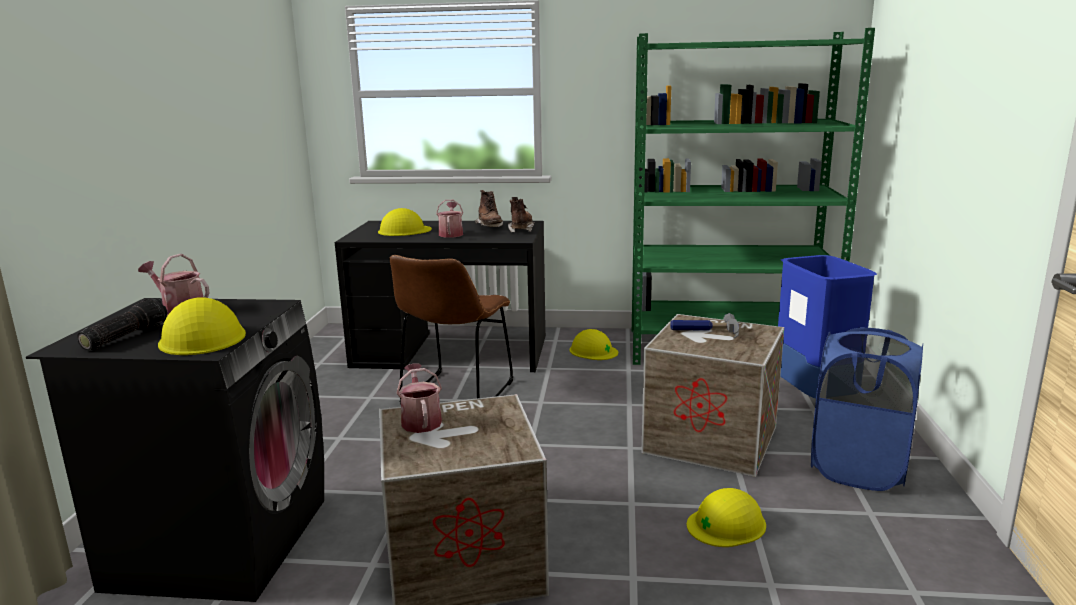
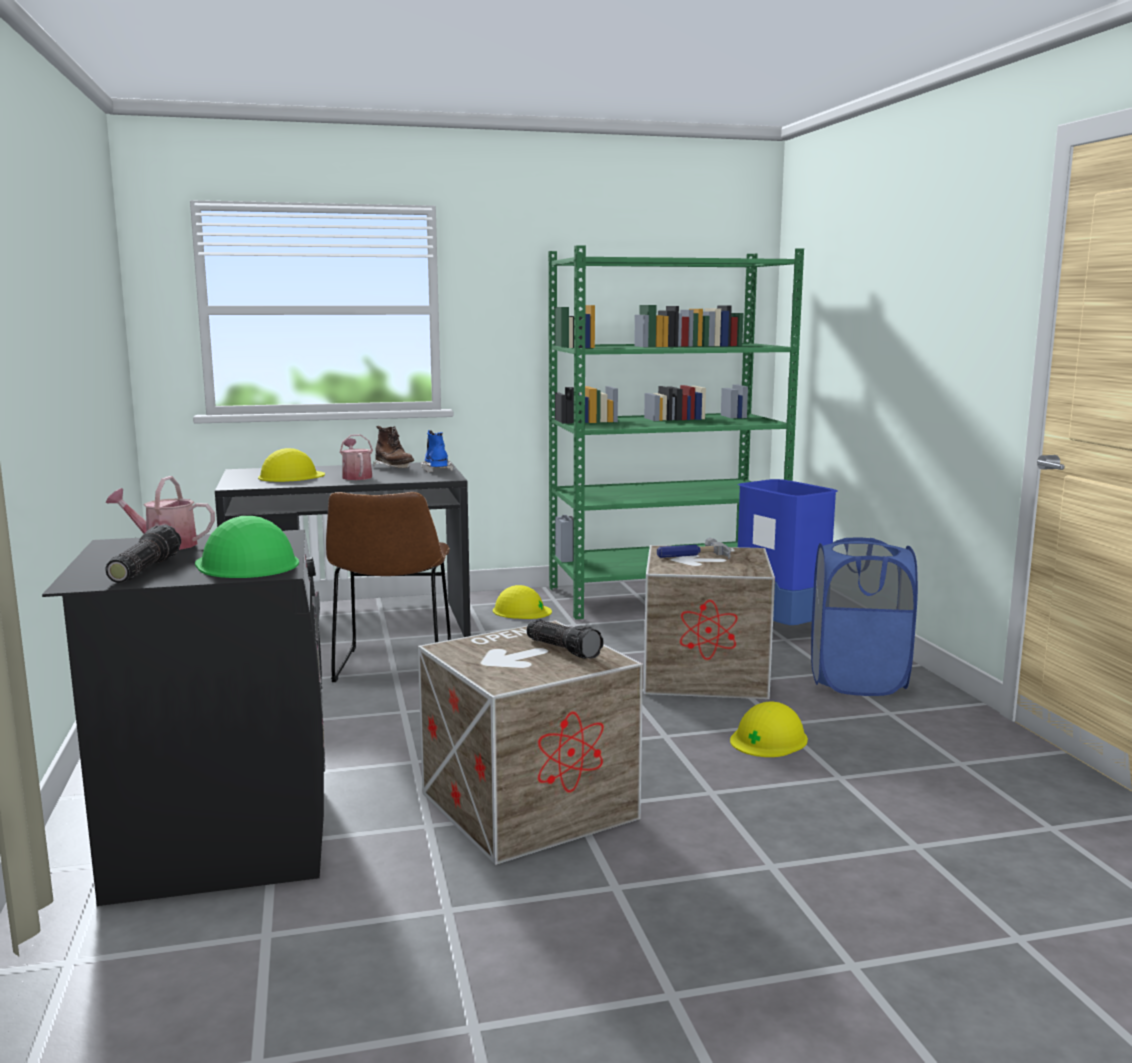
camera: 20 degrees left, 5 degrees down
(202, 338) = (247, 564): yellow hard hat -> green hard hat
(420, 420) = (477, 649): watering can -> none
(492, 431) = (564, 649): none -> flashlight
(521, 229) = (436, 469): brown boot -> blue boot

